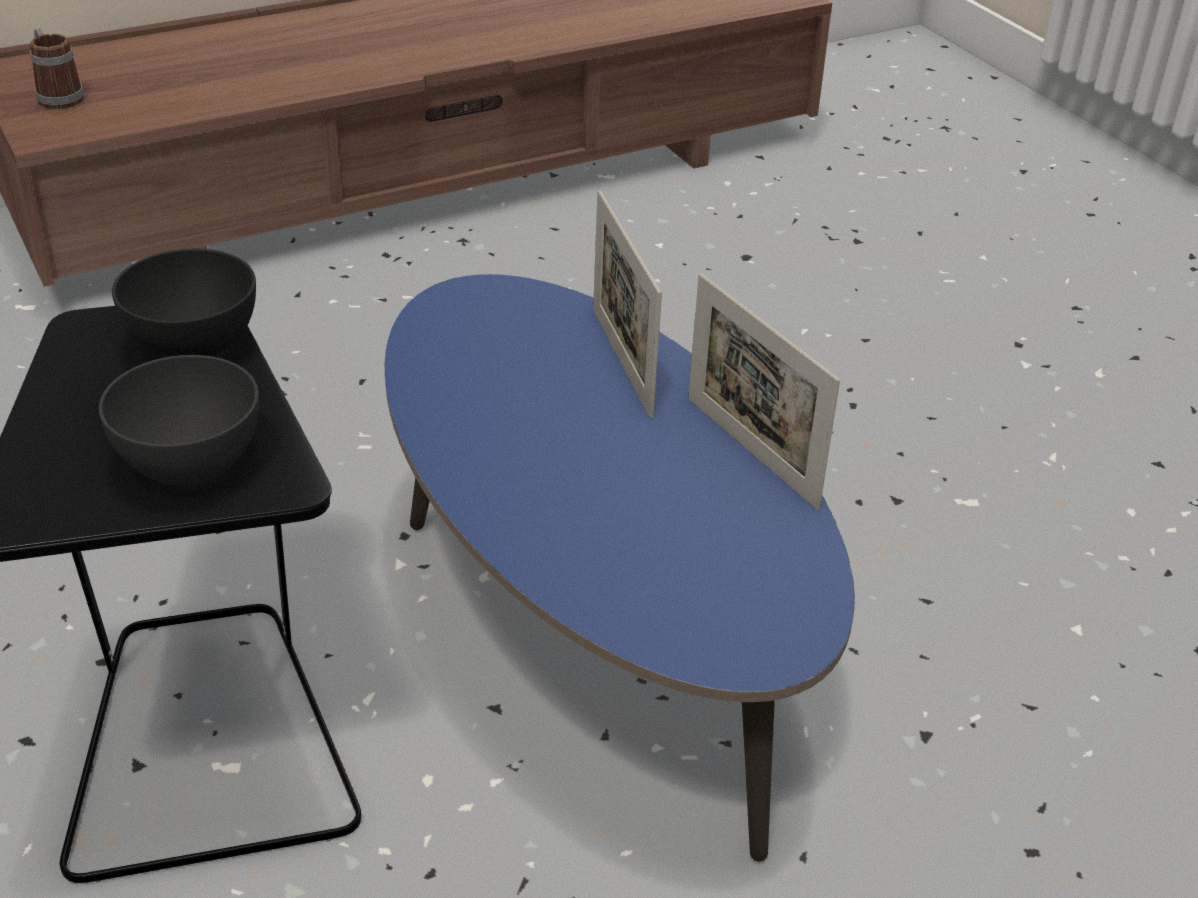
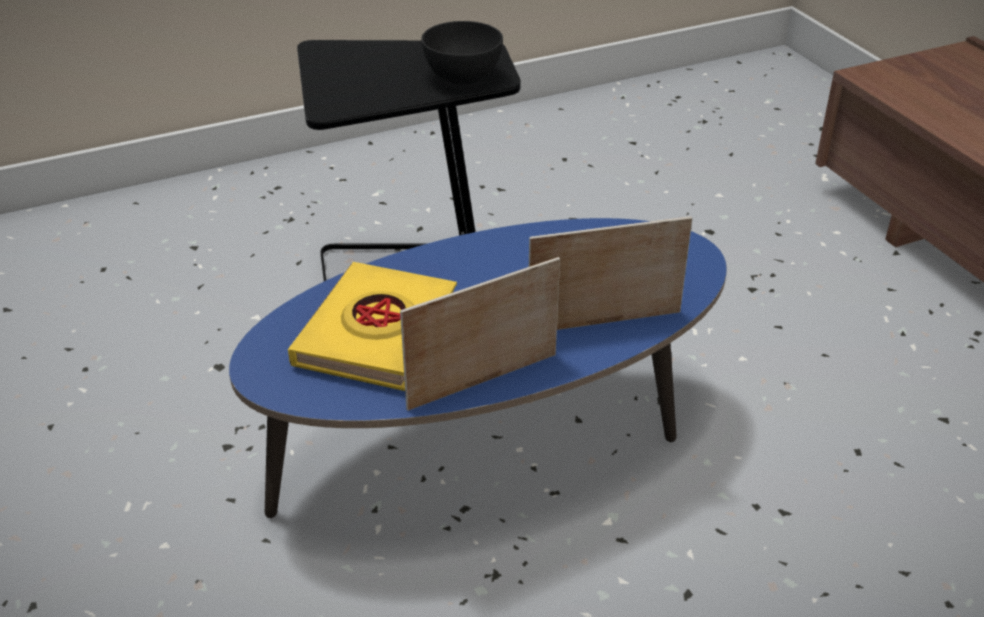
camera: 95 degrees right, 0 degrees up
(57, 96) = (931, 74): mug -> none
(191, 464) = (349, 84): grey bowl -> none
(673, 544) = (378, 334): none -> yellow book

